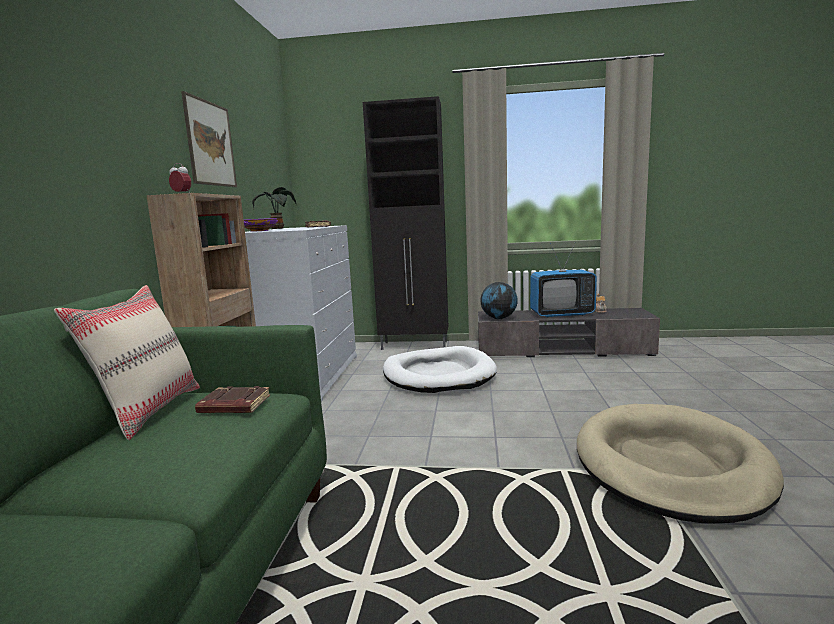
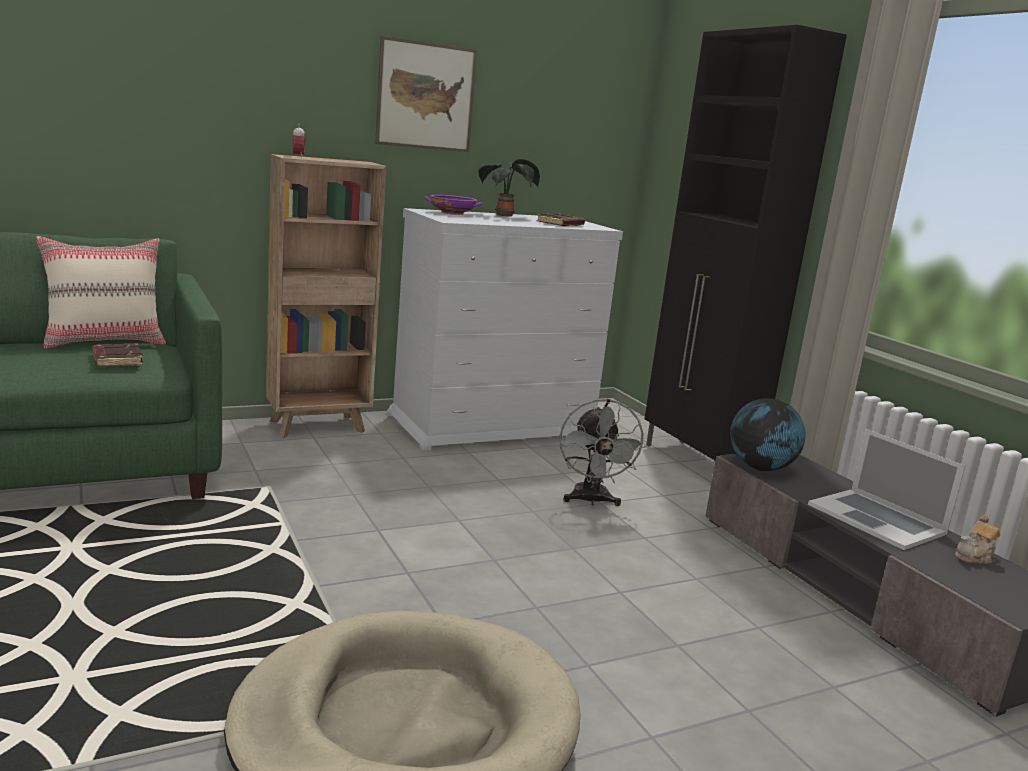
camera: 55 degrees right, 5 degrees up
(438, 375) = (591, 501): white dog bed -> grey fan
(562, 314) = (876, 519): television -> laptop

